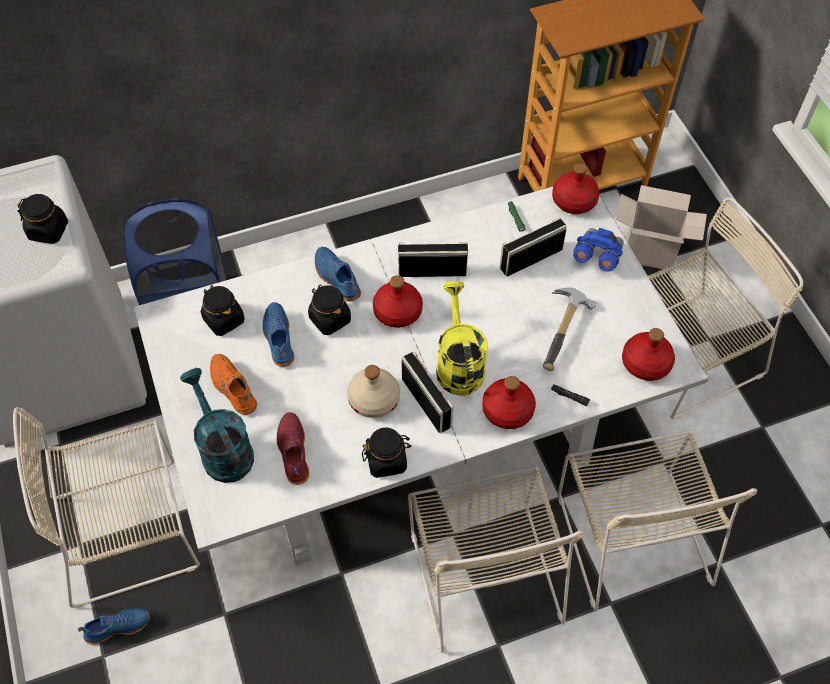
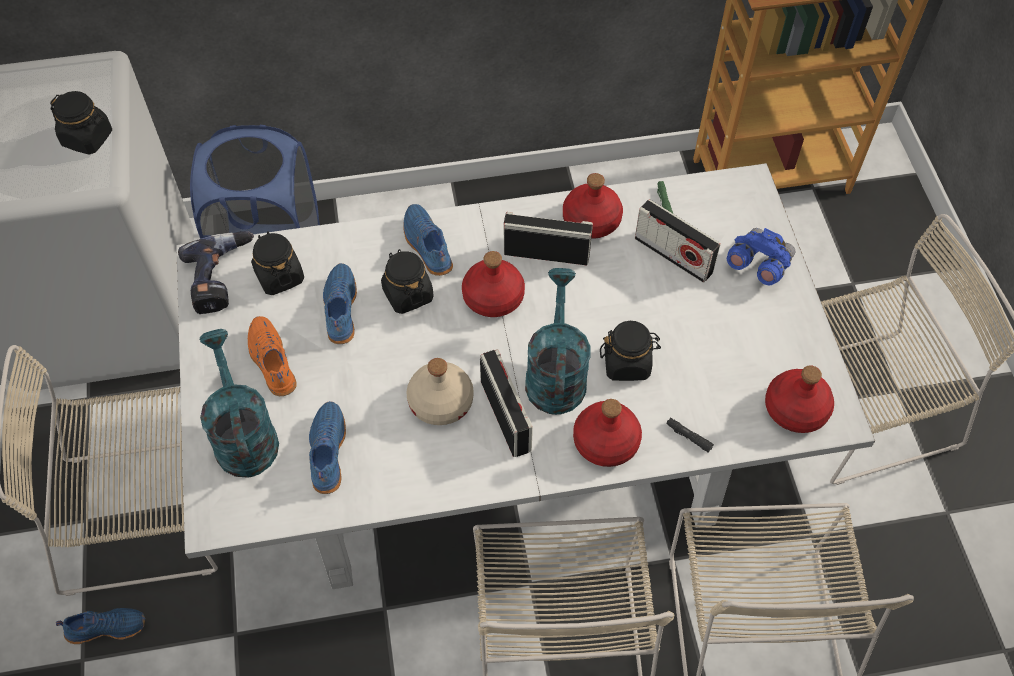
camera: 10 degrees right, 0 degrees up
(177, 328) = (222, 278): none -> power drill
(292, 452) = (326, 452): red shoe -> blue shoe
(386, 460) = (440, 481): black jar -> black jar (627, 363)
(458, 363) = (555, 373): yellow watering can -> turquoise watering can
(531, 258) = (673, 255): radio -> radio turned 120 degrees counterclockwise
(566, 332) = (700, 355): hammer -> none
(574, 200) = (743, 191): red bottle -> red bottle (592, 220)
(651, 251) = (843, 272): cardboard box -> none

